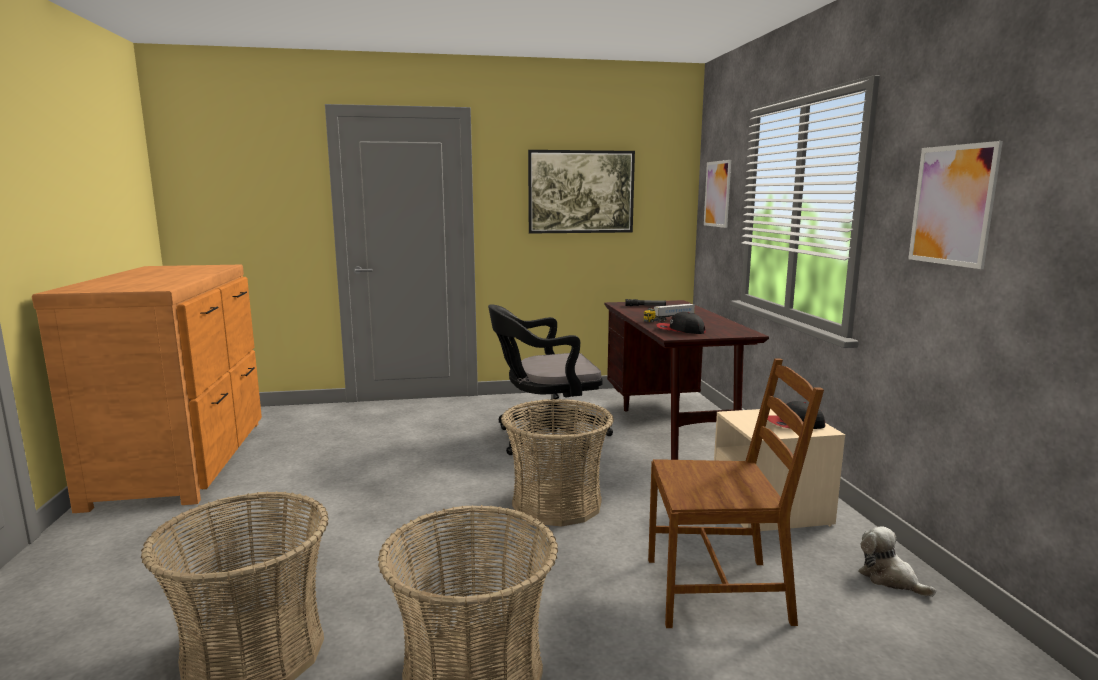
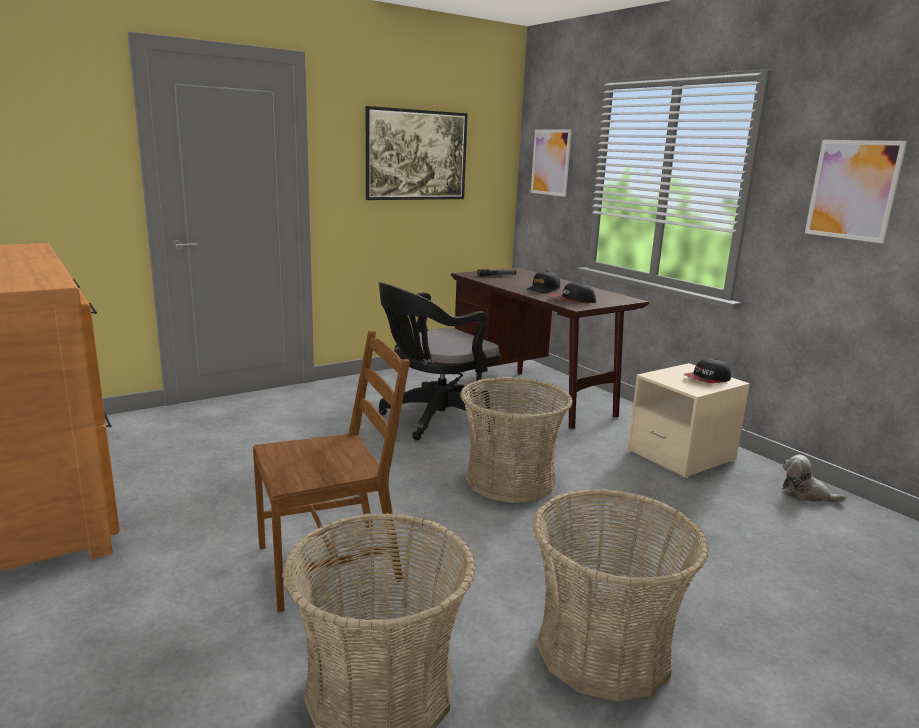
camera: 25 degrees left, 5 degrees up
(668, 320) = (543, 289): toy truck -> black cap
(718, 591) = (709, 530): brown chair -> brown chair (330, 563)

